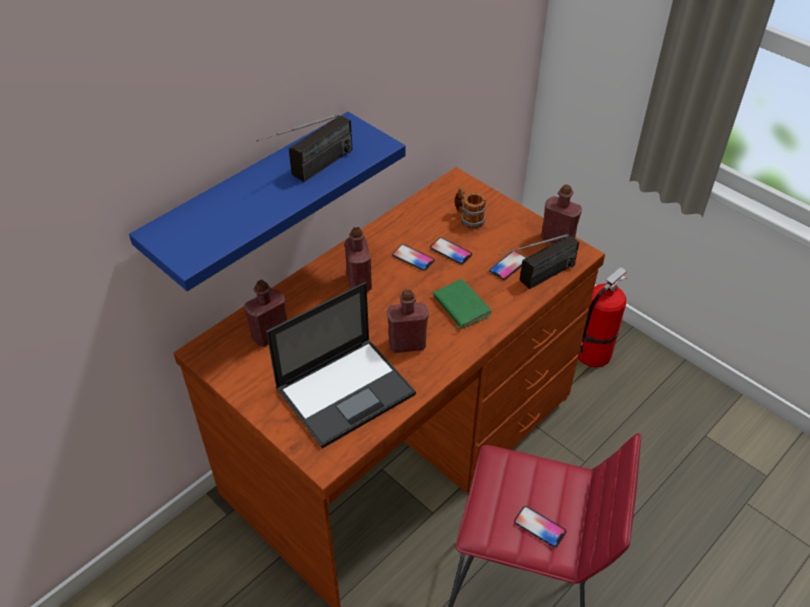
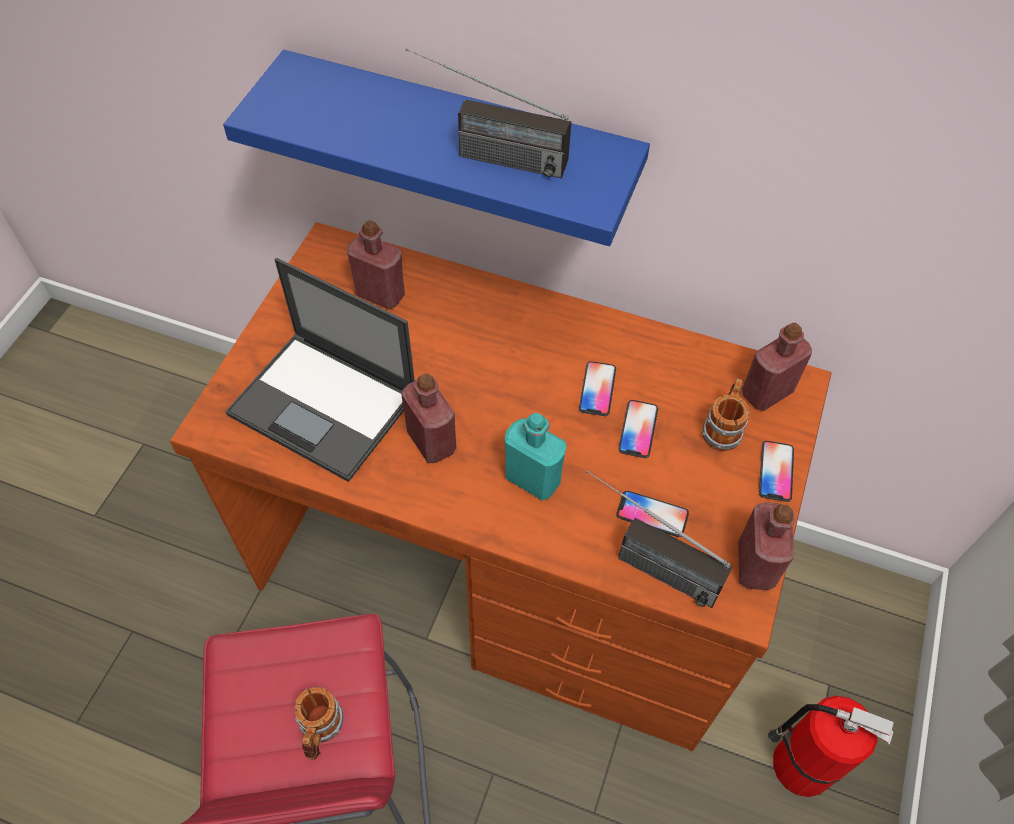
camera: 65 degrees right, 10 degrees up
(359, 282) = (516, 346): red bottle -> red bottle (767, 392)
(460, 307) = (532, 479): green book -> turquoise bottle
(539, 527) = (260, 728): phone -> phone (776, 471)
(553, 494) = (320, 731): none -> mug

